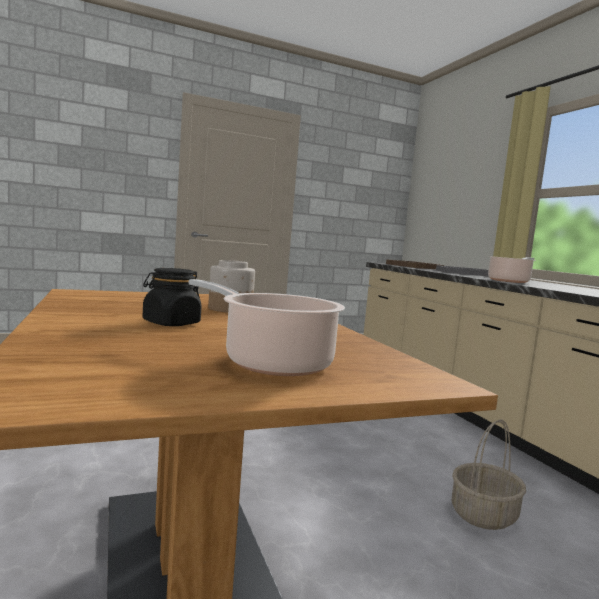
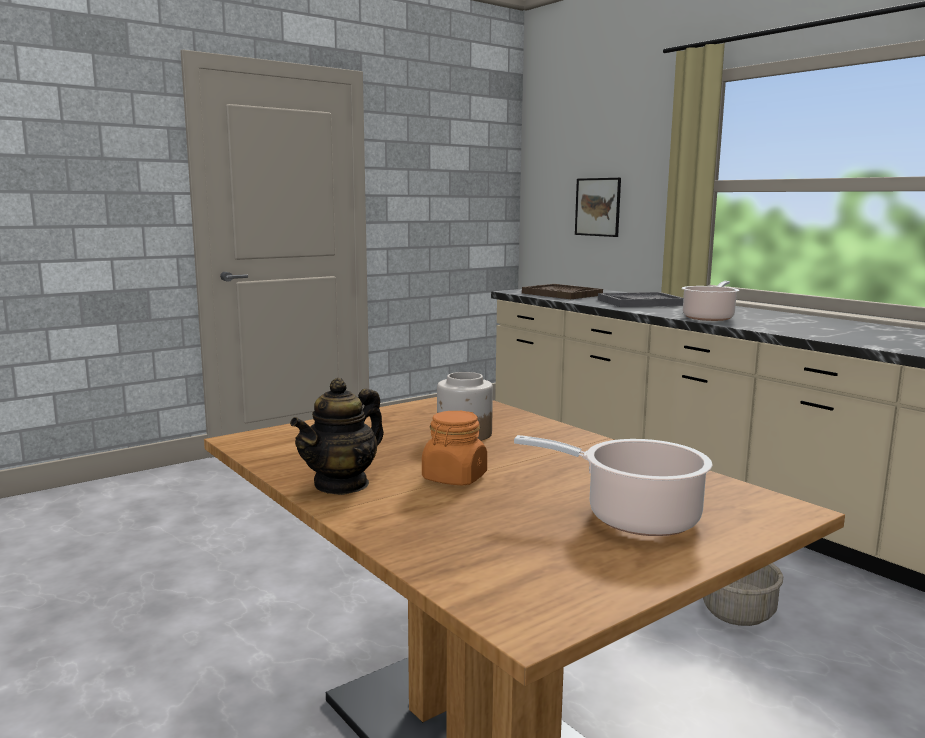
camera: 15 degrees left, 5 degrees up
(82, 314) = (342, 484): none -> teapot
(171, 323) = (454, 478): black jar -> orange jar
(455, 213) = (598, 207): none -> picture

